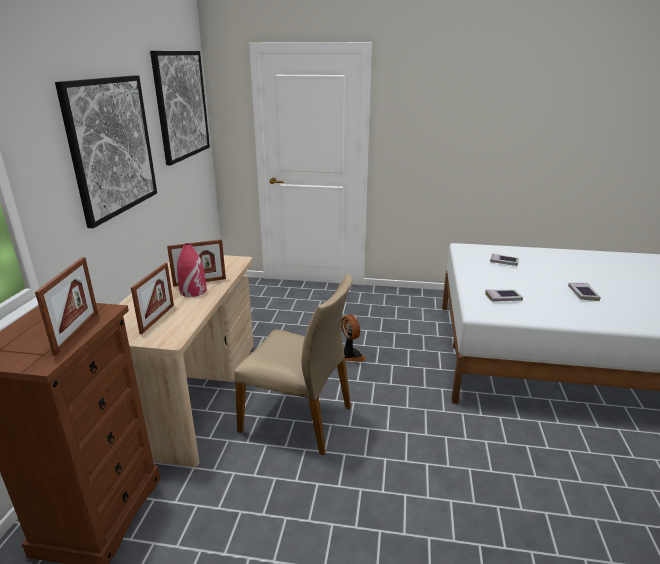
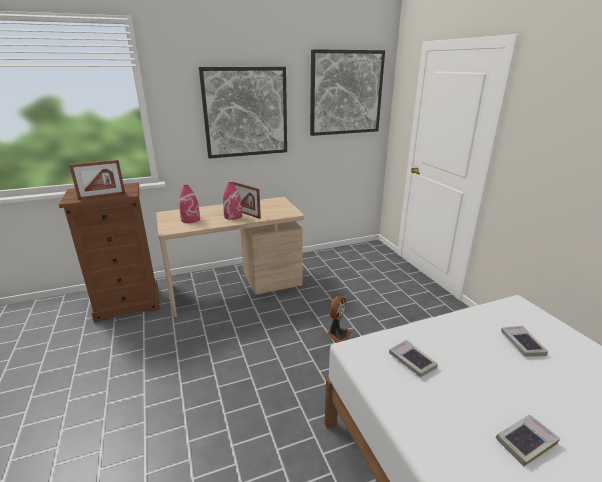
camera: 60 degrees right, 0 degrees up
(157, 318) = (190, 219): picture frame -> red vase
(298, 418) = (240, 337): beige chair -> none

